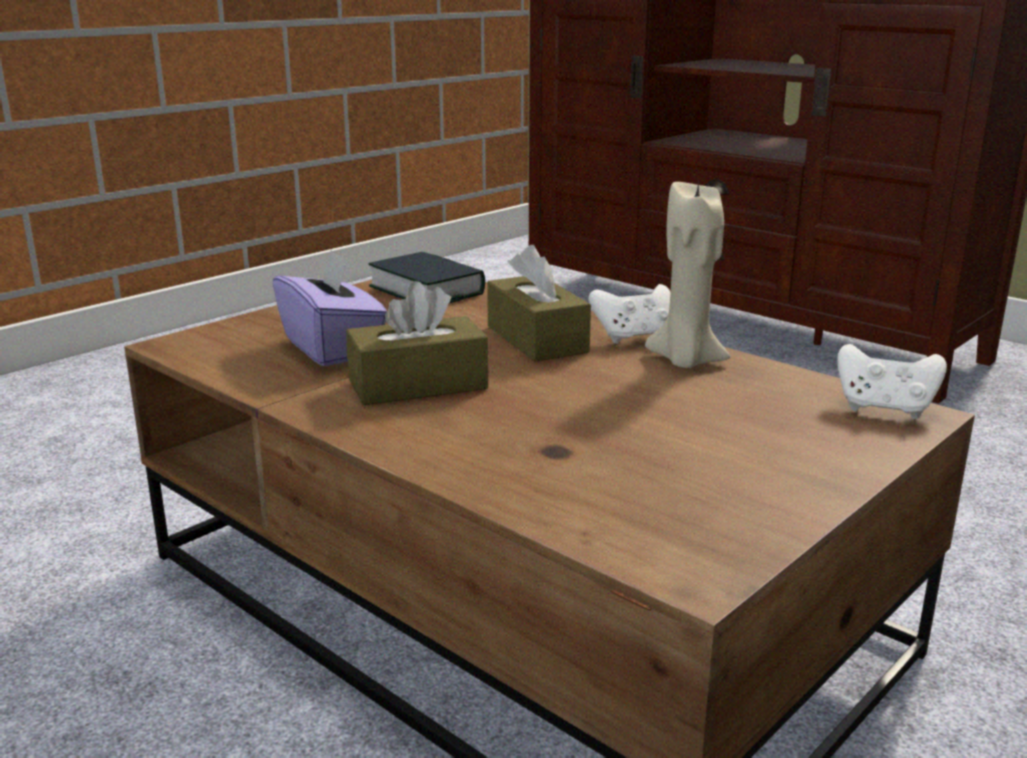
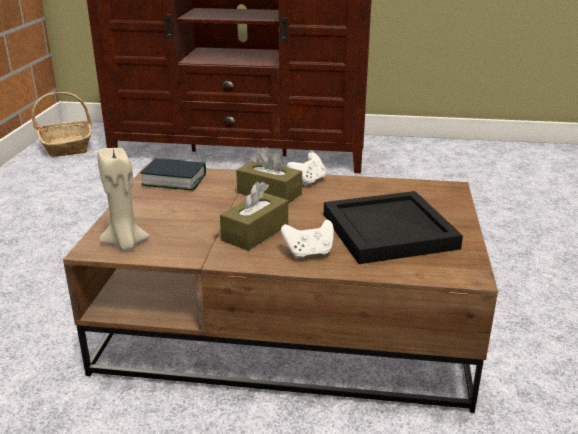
camera: 35 degrees left, 5 degrees up
(333, 348) = (182, 226): purple tissue box -> none
(495, 265) = (67, 146): none -> basket
(649, 445) = (386, 230): none -> black tray
(685, 361) = (344, 187): beige candle -> beige candle (125, 244)
(884, 409) = (440, 188): white game controller -> white game controller (309, 253)

